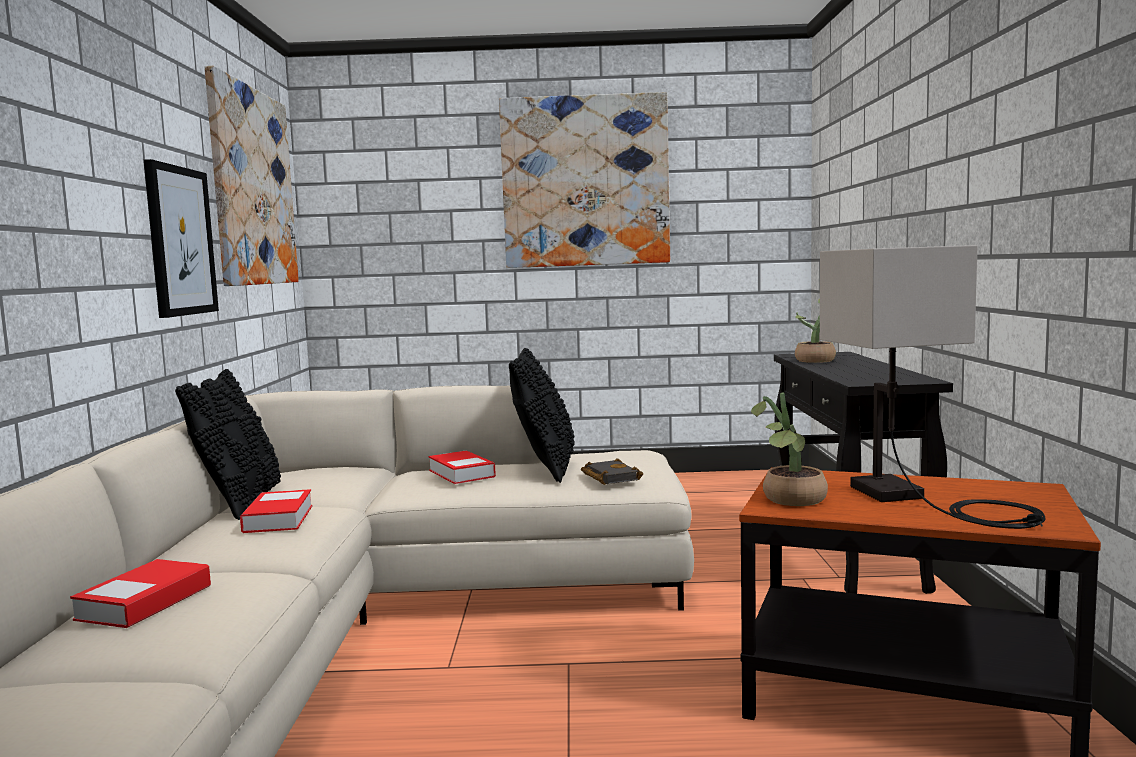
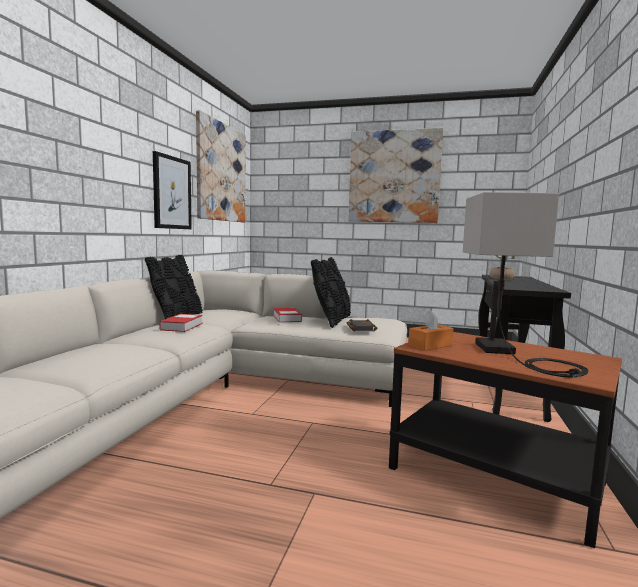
camera: 15 degrees right, 0 degrees up
(145, 602) = (87, 352): book -> none
(789, 500) = (430, 345): potted plant -> orange tissue box

